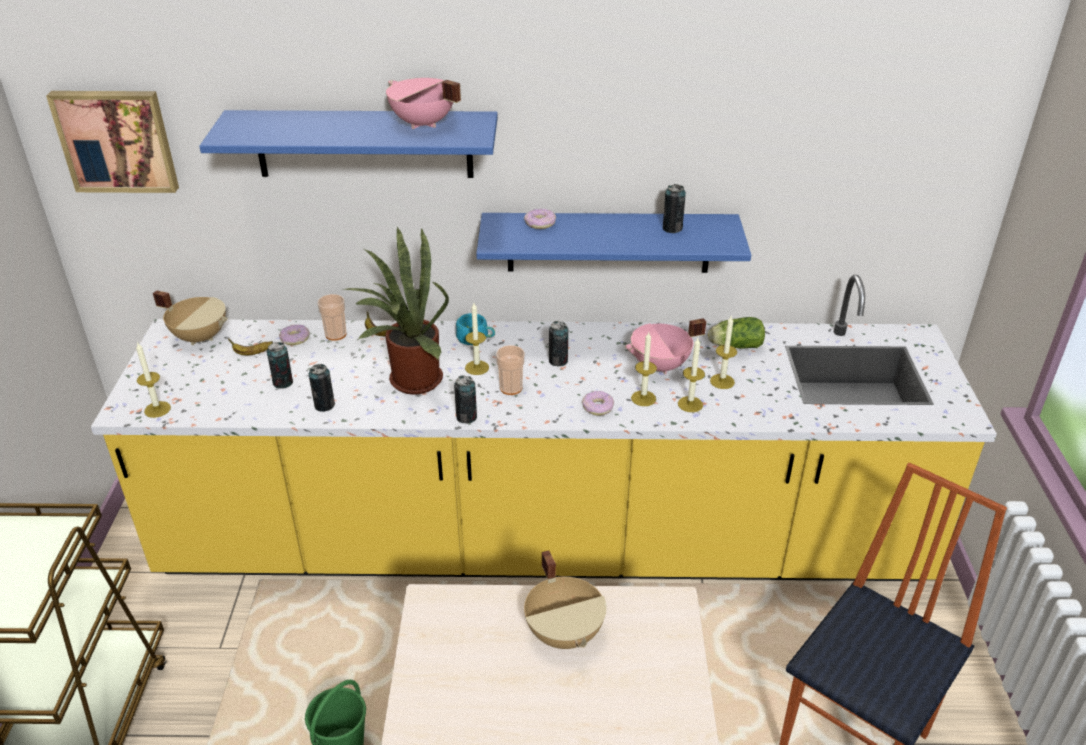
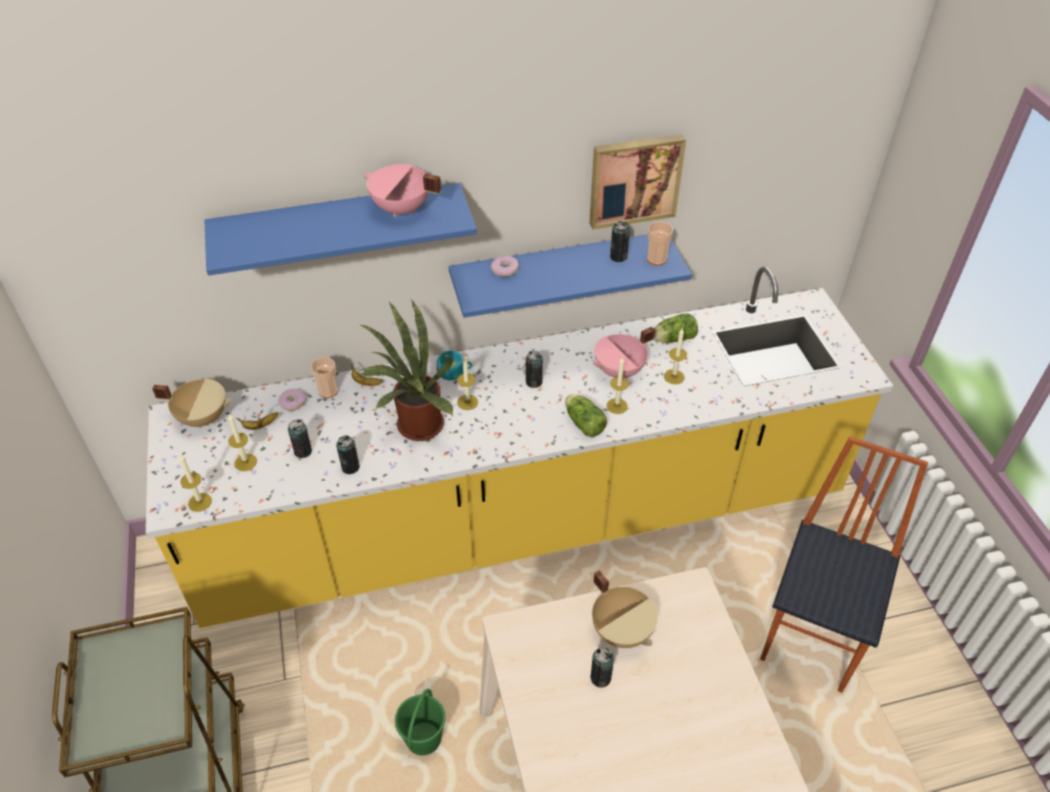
camera: 15 degrees left, 10 degrees up
(117, 140) = (99, 261): picture -> picture (634, 179)
(466, 417) = (478, 454): can -> can (600, 678)
(511, 388) = (504, 417): cup -> cup (656, 259)
(597, 407) = (583, 422): donut -> lettuce
(690, 404) = (656, 404): candle -> candle (245, 462)

